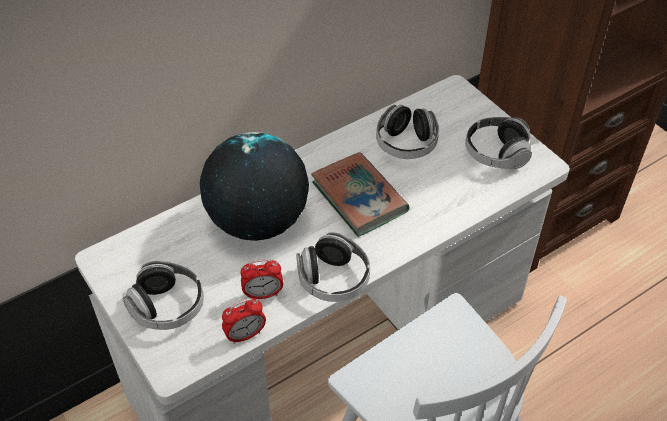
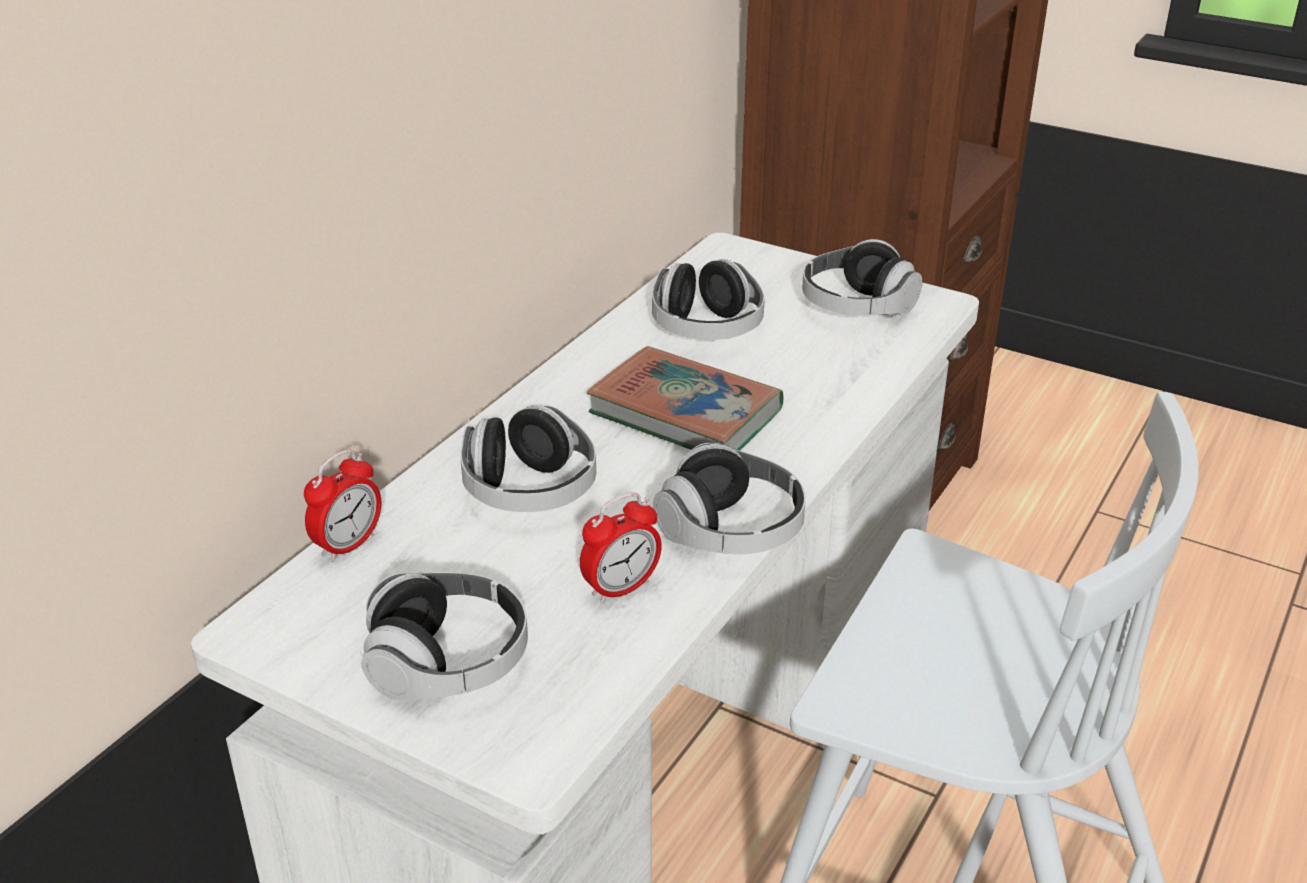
camera: 25 degrees left, 15 degrees down
(245, 335) = (634, 658): alarm clock -> alarm clock (348, 545)
(257, 222) = (530, 491): globe -> headphones

